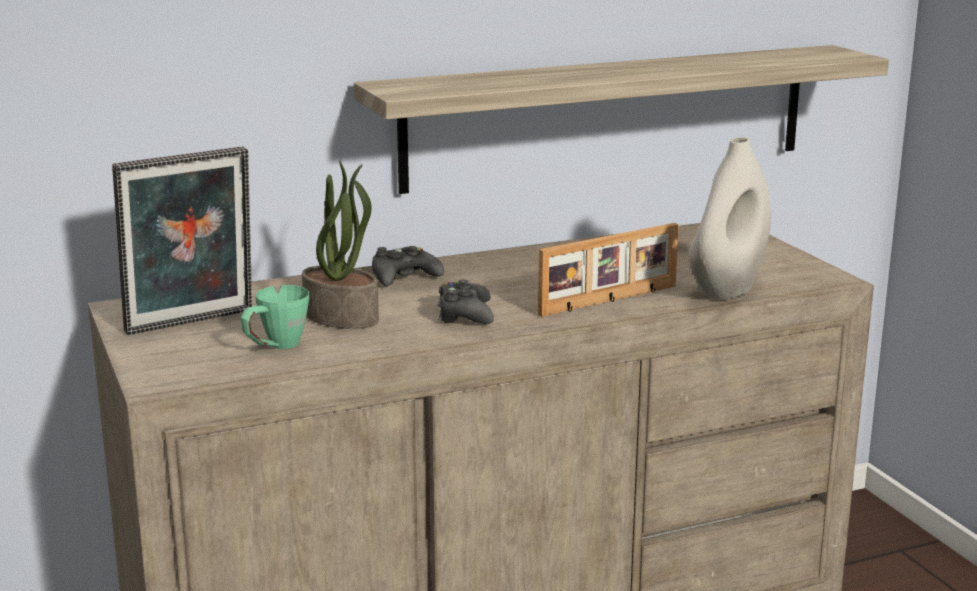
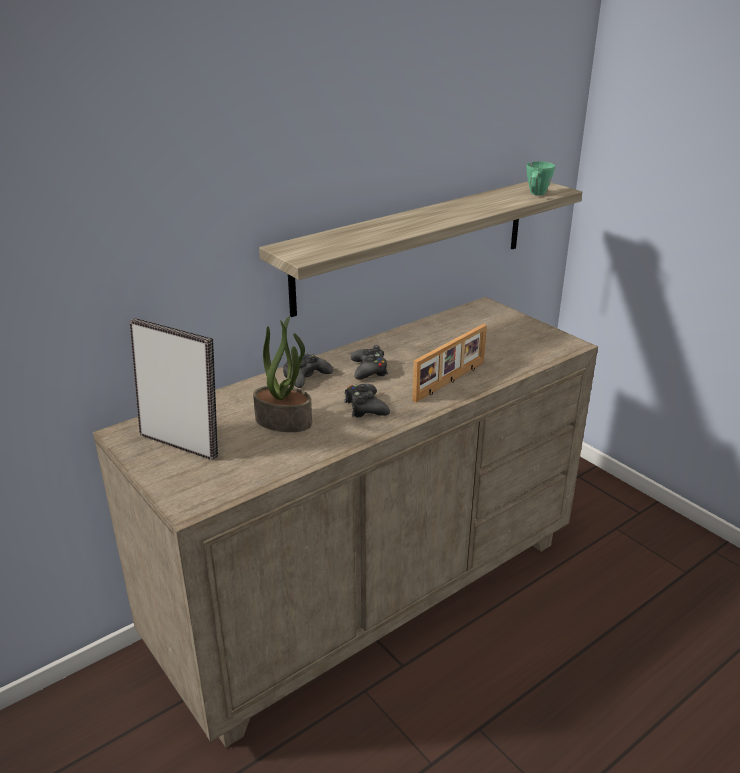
camera: 15 degrees left, 10 degrees up
(192, 323) = (182, 442): picture frame -> picture frame turned 105 degrees counterclockwise
(275, 348) = (254, 458): green mug -> green mug (536, 195)
(499, 278) = (369, 370): none -> black game controller
(727, 290) = (516, 362): white vase -> none

